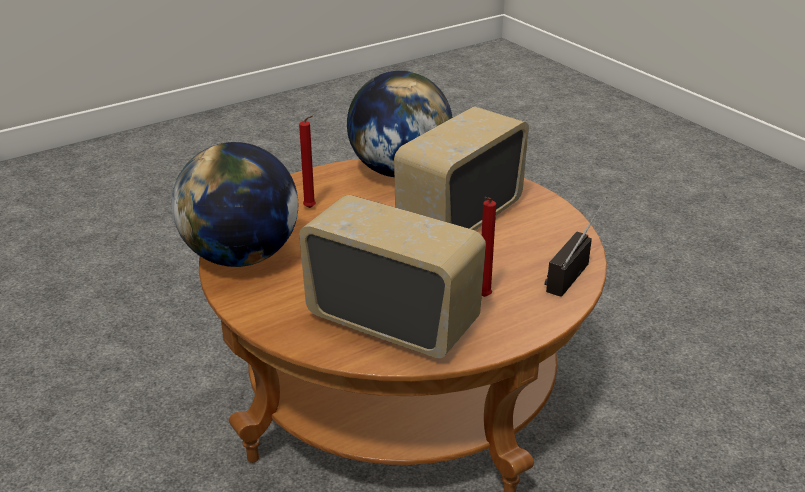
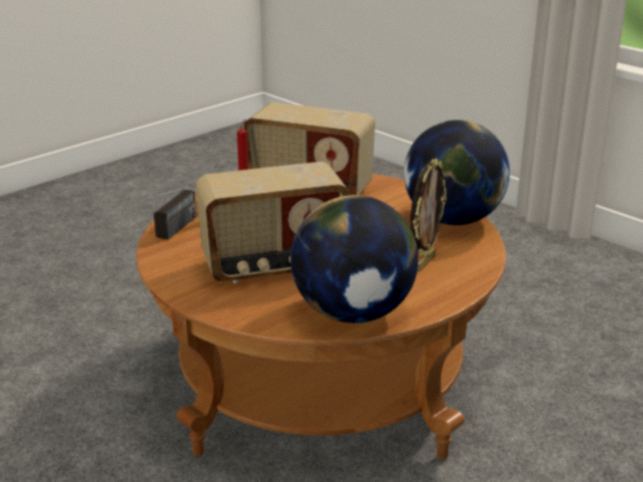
camera: 170 degrees right, 5 degrees down
(311, 208) = (424, 263): red candle -> picture frame
(459, 218) = (274, 266): radio -> radio turned 45 degrees clockwise

